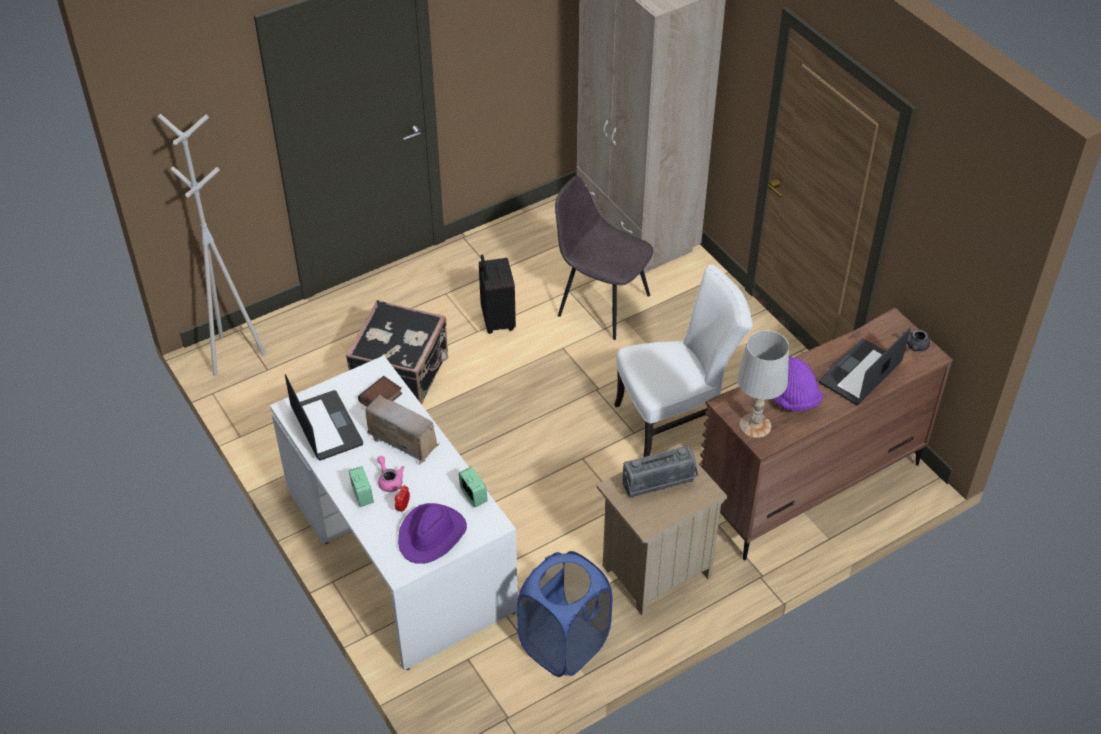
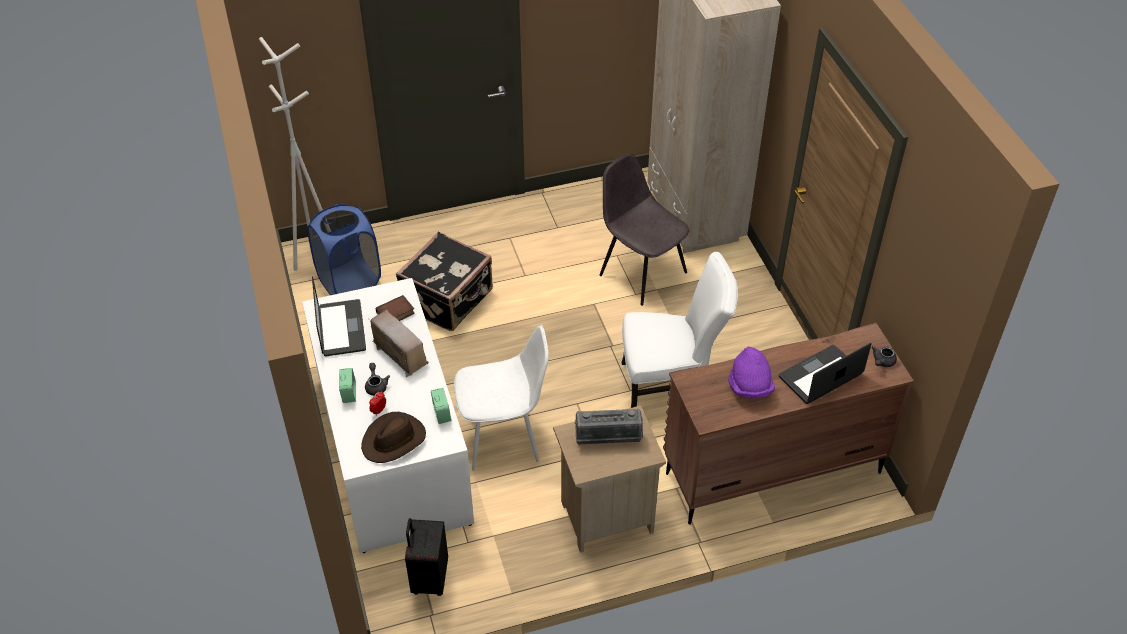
camera: 15 degrees right, 0 degrees up
(389, 480) = (376, 385): pink teapot -> grey teapot
(432, 535) = (394, 440): purple hat -> brown hat
(496, 321) = (545, 269): black suitcase -> black suitcase (429, 578)
(516, 510) = (504, 436): none -> white chair
(564, 644) = (503, 562): blue laundry basket -> blue laundry basket (349, 281)
(755, 425) = (705, 403): white table lamp -> none

